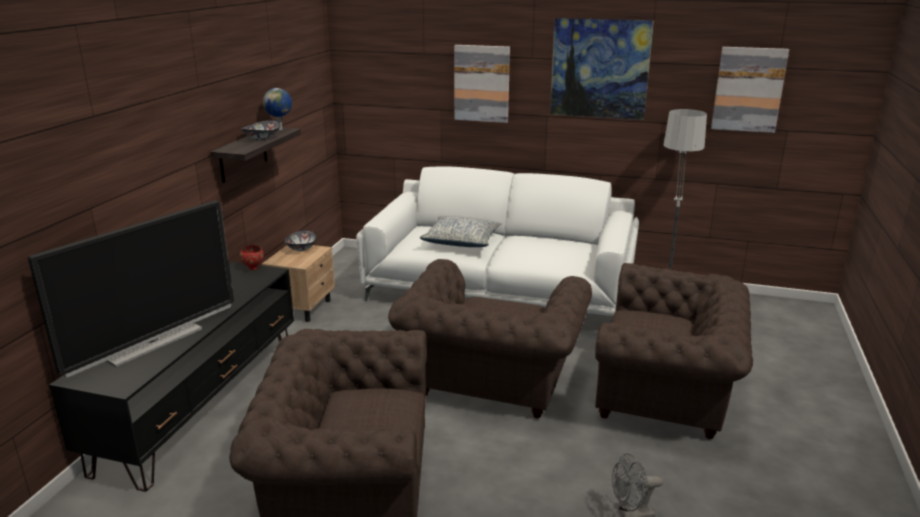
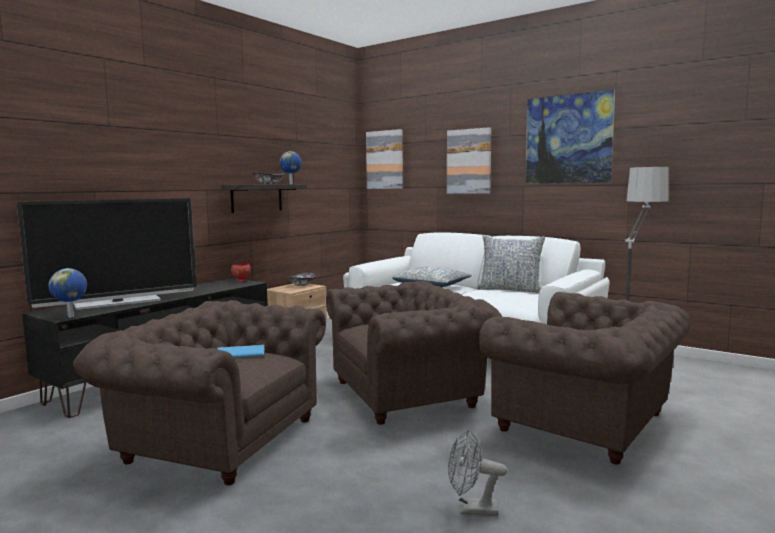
camera: 20 degrees right, 15 degrees down
(131, 383) = (72, 316): none -> globe
(359, 398) = (239, 353): none -> blue book
(490, 382) = (409, 393): brown armchair -> brown armchair turned 150 degrees counterclockwise
(545, 238) = (510, 289): none -> pillow
(748, 89) = (715, 144): picture -> picture (385, 160)

